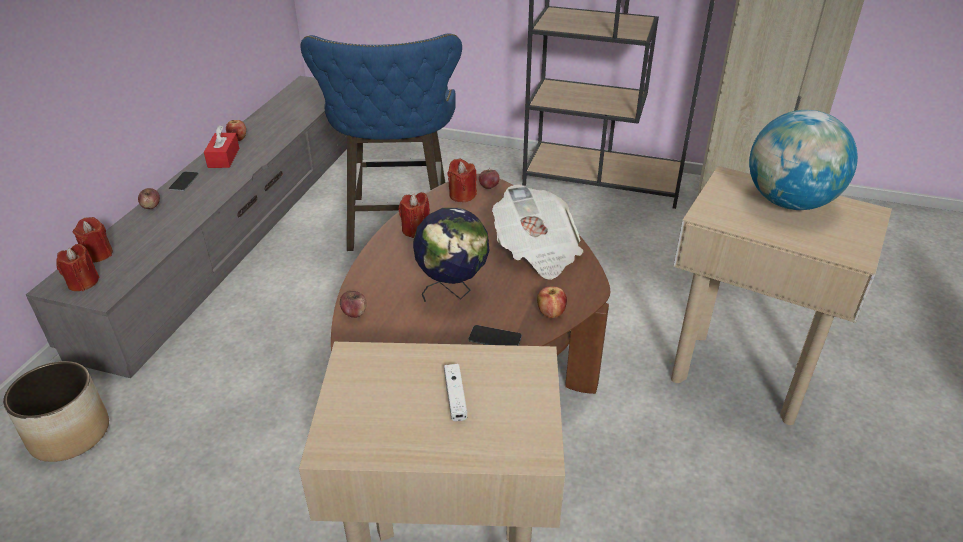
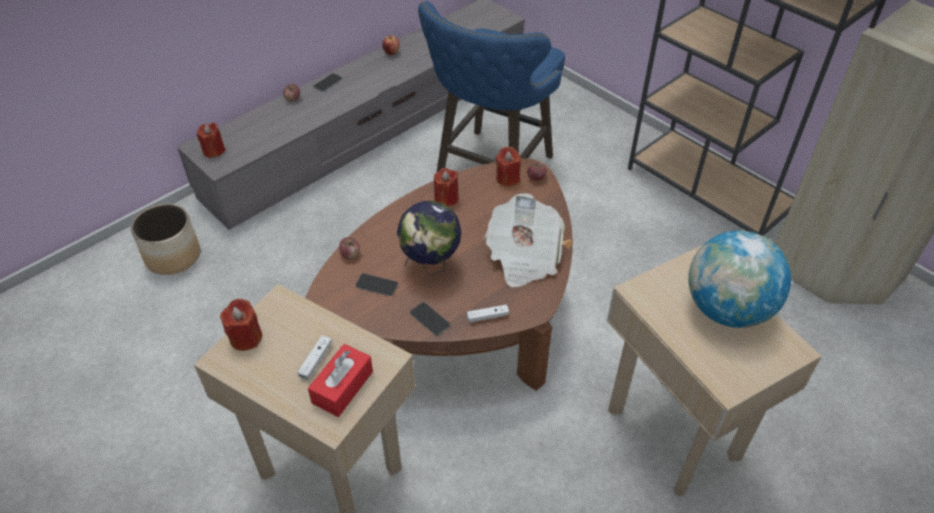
camera: 30 degrees right, 10 degrees up
(98, 254) = (235, 130): red candle -> red candle (246, 338)
(223, 158) = (369, 68): red tissue box -> red tissue box (342, 387)
(409, 329) = (376, 285): none -> phone
(551, 313) = (487, 317): apple -> white game controller

